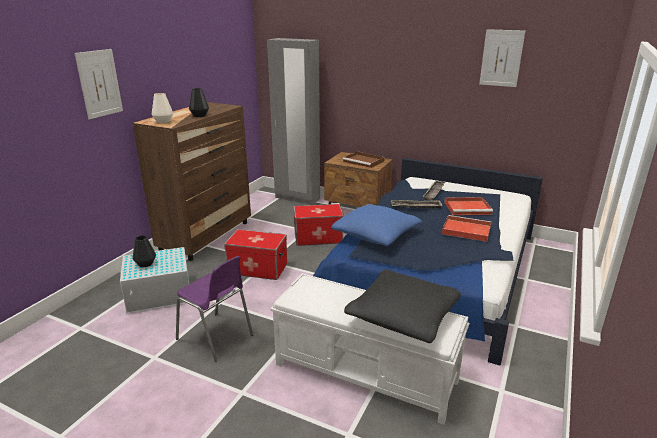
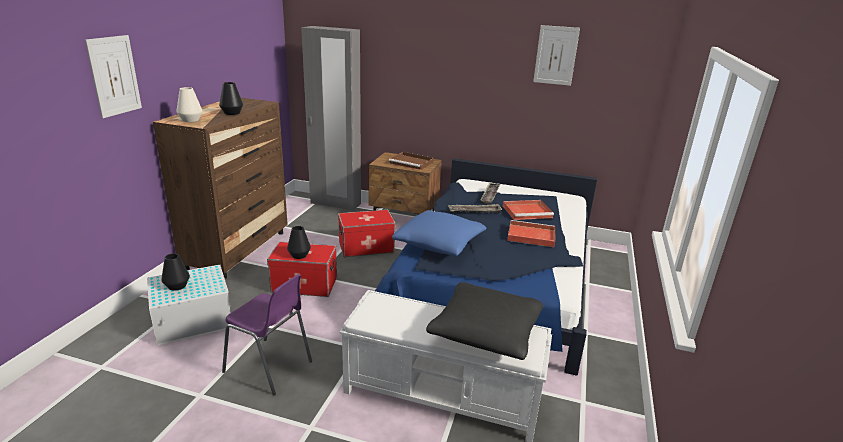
camera: 10 degrees left, 0 degrees up
(252, 241) = (299, 255): none -> black vase

